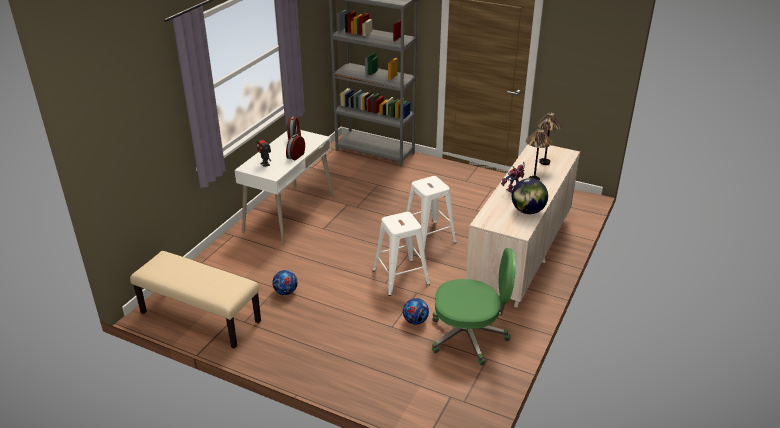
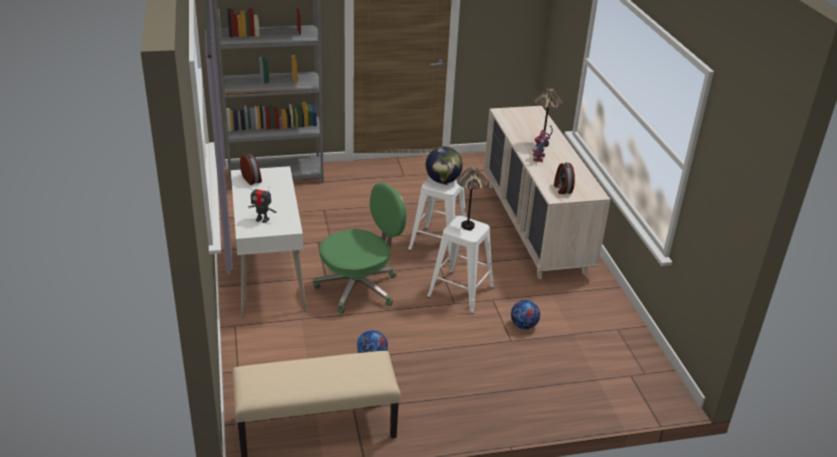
camera: 40 degrees left, 0 degrees up
(295, 156) = (283, 199): alarm clock -> alarm clock (562, 189)
(469, 337) = (582, 317): green office chair -> green office chair (359, 288)
(527, 211) = (575, 173): globe -> globe (443, 181)
(544, 162) = (529, 124): table lamp -> table lamp (468, 226)

